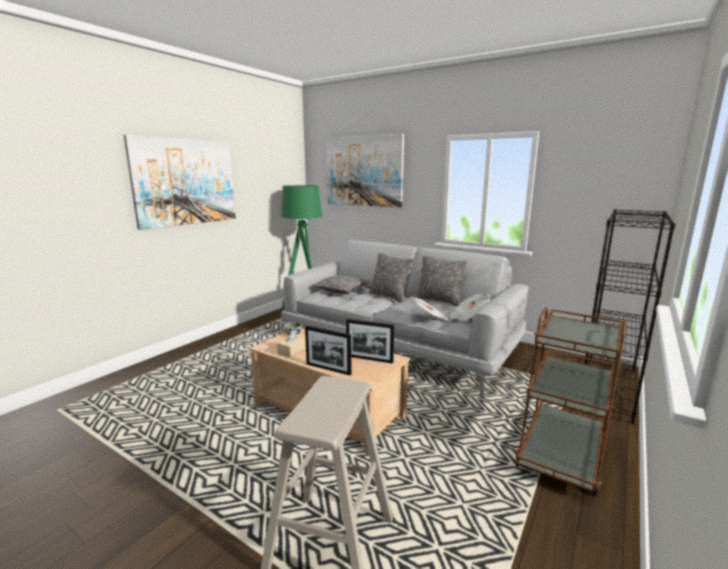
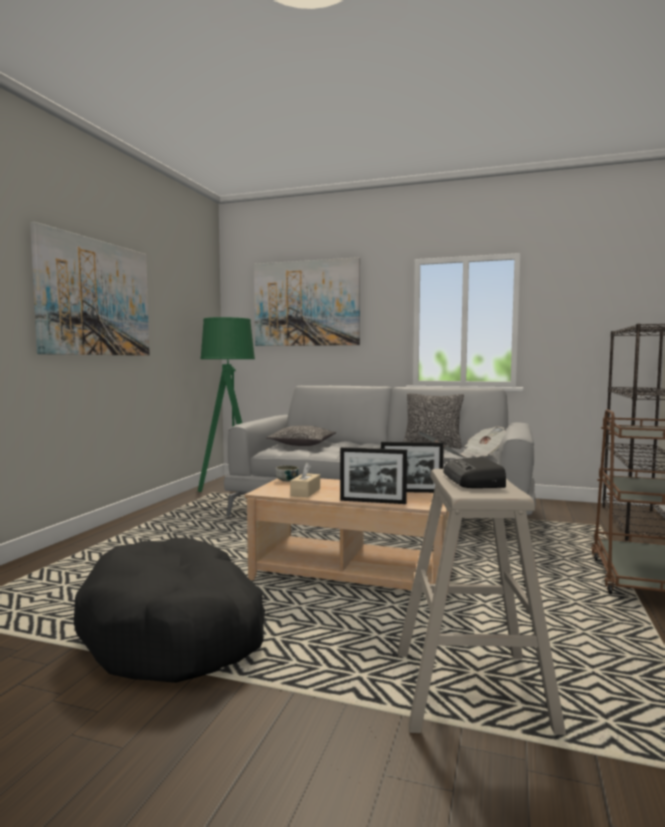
camera: 15 degrees left, 10 degrees down
(179, 446) = (176, 631): none -> black dog bed
(326, 402) = (474, 481): none -> radio
(389, 296) = (368, 446): pillow -> none

